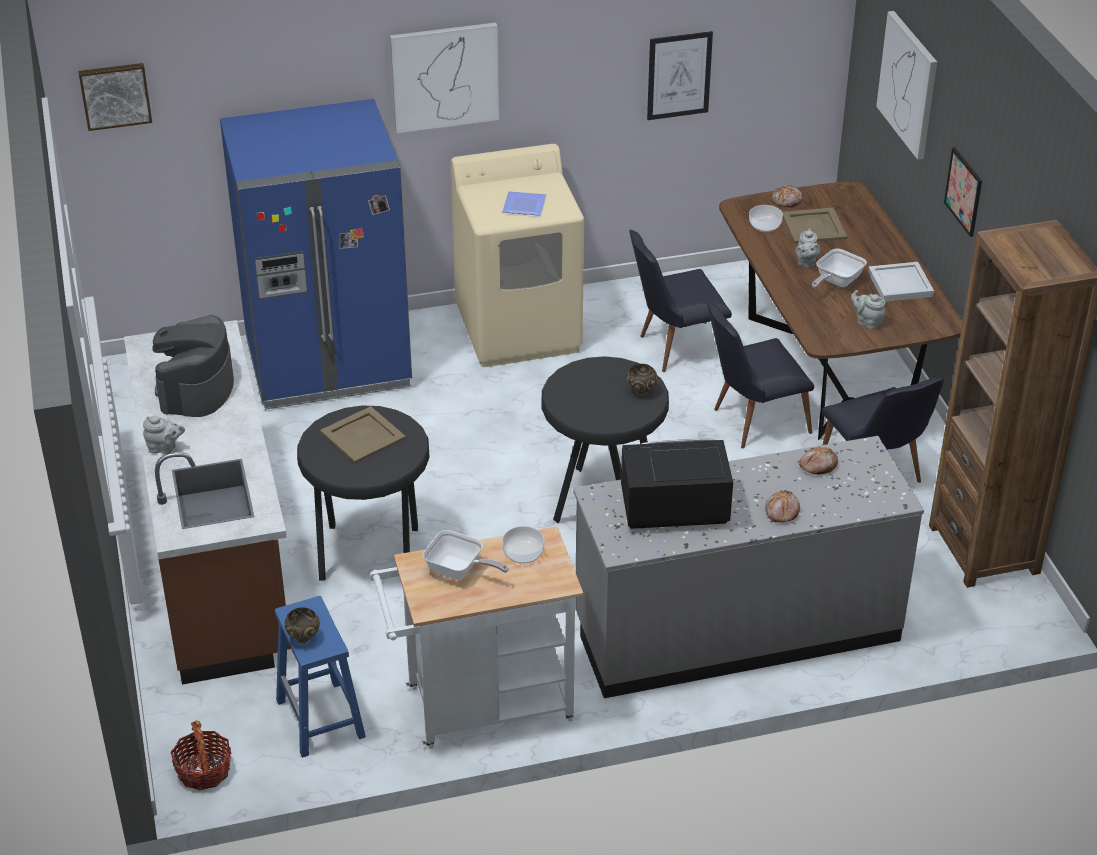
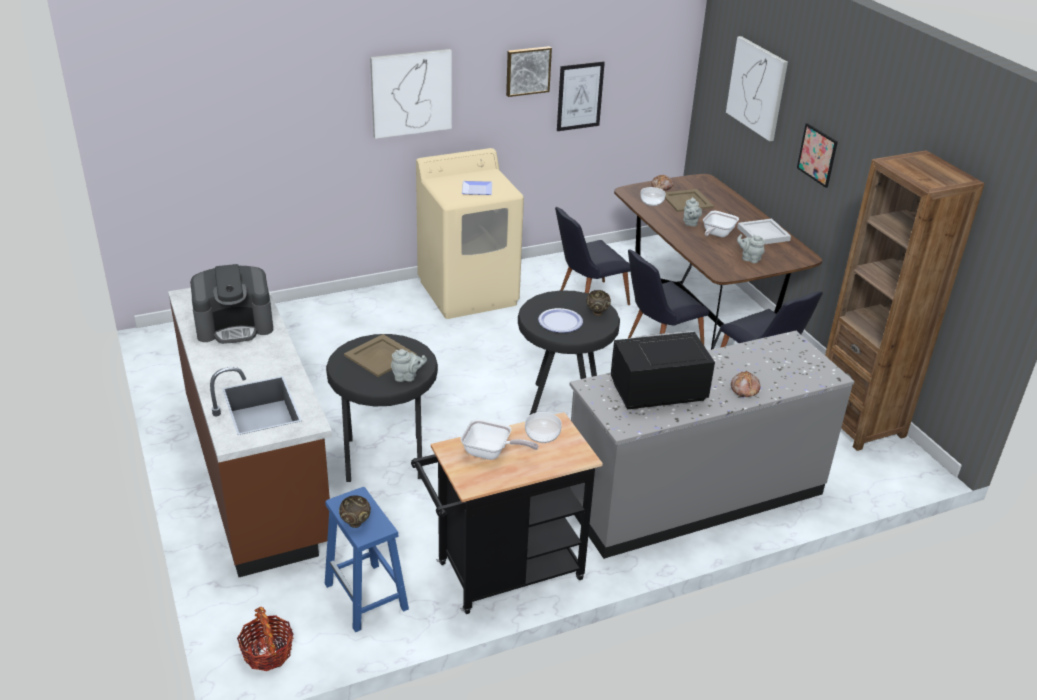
camera: 10 degrees left, 5 degrees down
(115, 95) = (151, 102): picture -> picture (527, 70)
(164, 448) = (213, 372): grey teapot -> grey teapot (407, 377)
(196, 389) = (235, 326): coffee machine -> coffee machine turned 105 degrees counterclockwise
(328, 363) = (326, 322): blue fridge -> none
(479, 707) = (501, 575): white cart -> black cart
(591, 401) = (560, 321): none -> plate
(817, 465) = (759, 354): bread -> none

